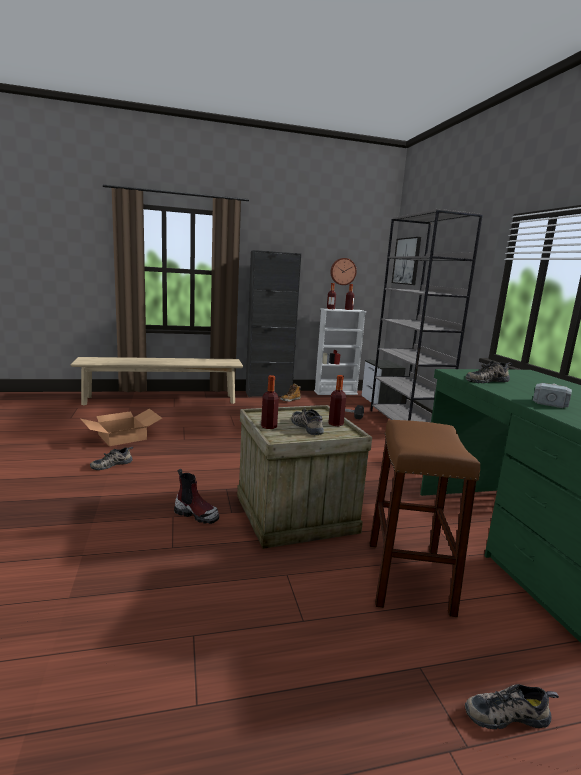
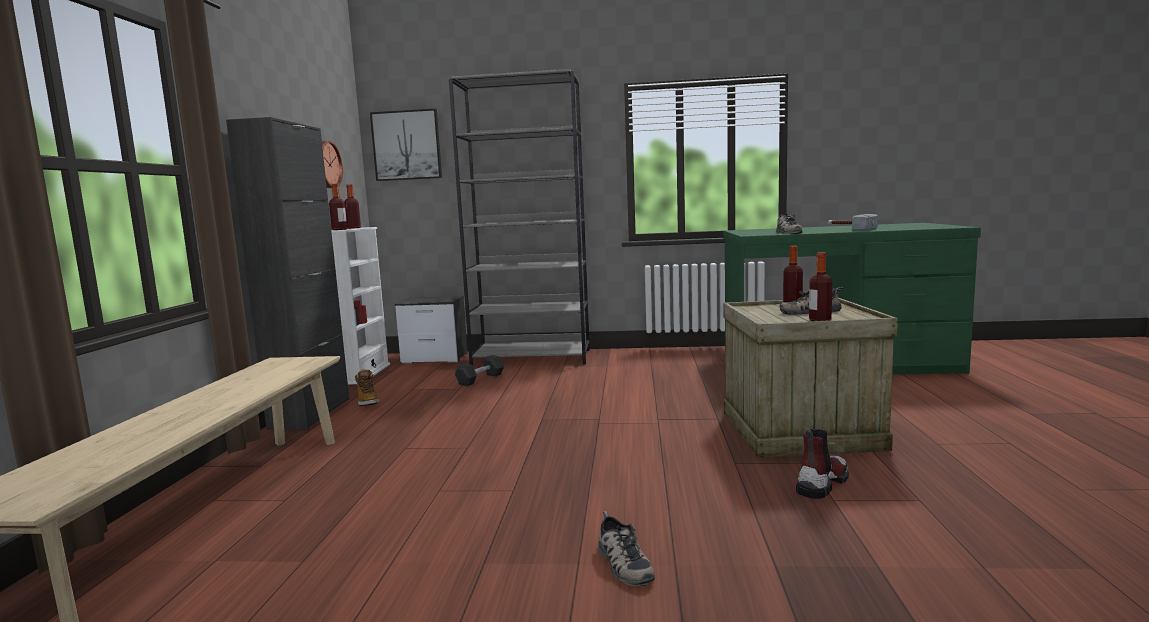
camera: 70 degrees left, 5 degrees down
(123, 436) = (455, 558): cardboard box -> none
(408, 576) = (906, 401): brown stool -> none
(506, 713) = (1053, 400): shoe -> none

